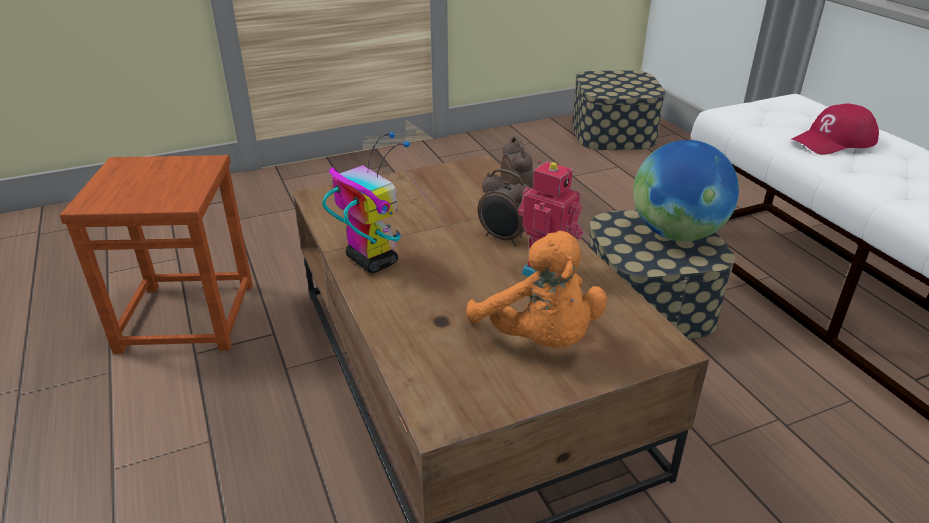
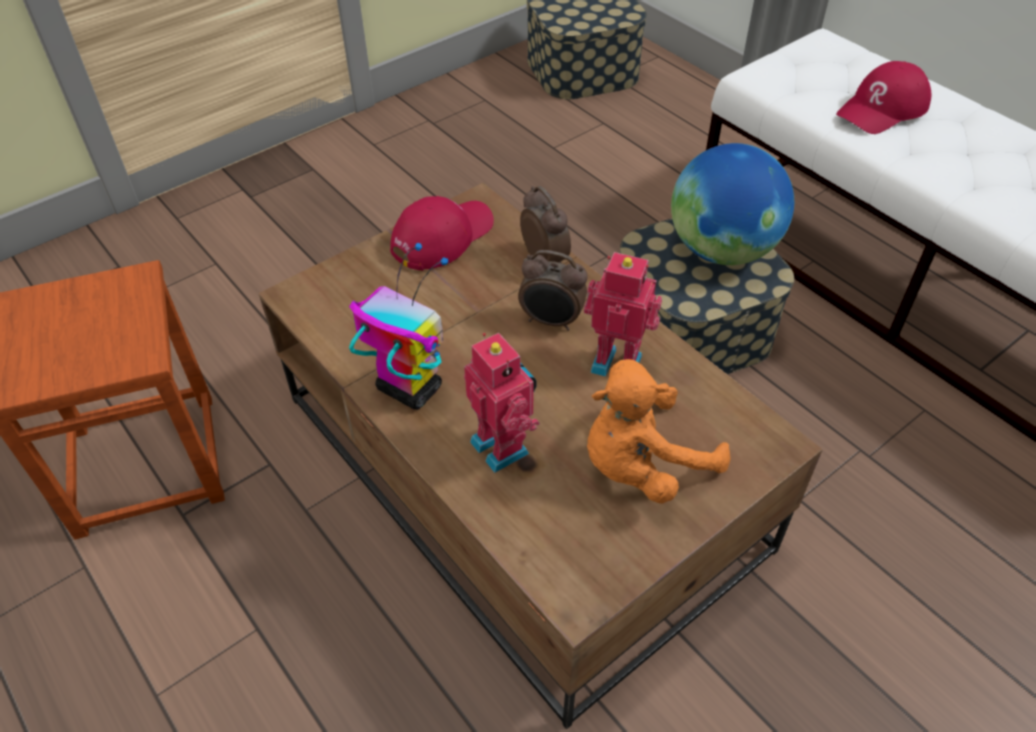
camera: 15 degrees left, 15 degrees up
(427, 307) = (503, 445): none -> toy robot
(442, 179) = (442, 236): none -> red cap
(539, 340) = (642, 465): orange plush toy -> orange plush toy turned 105 degrees clockwise

